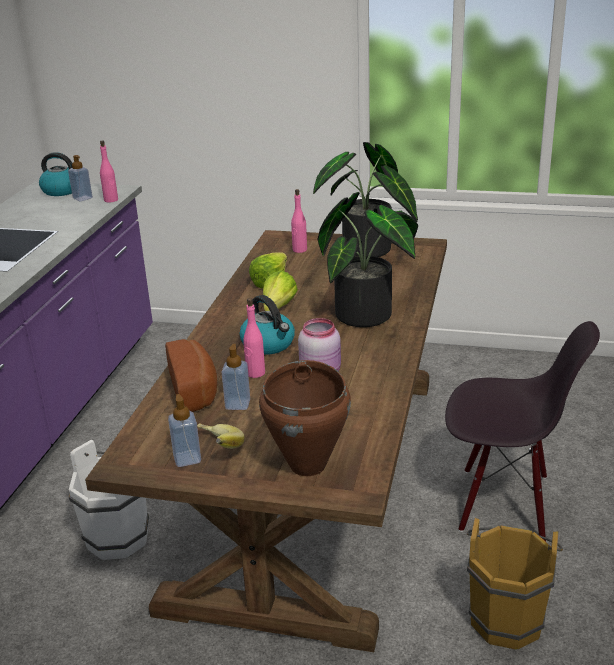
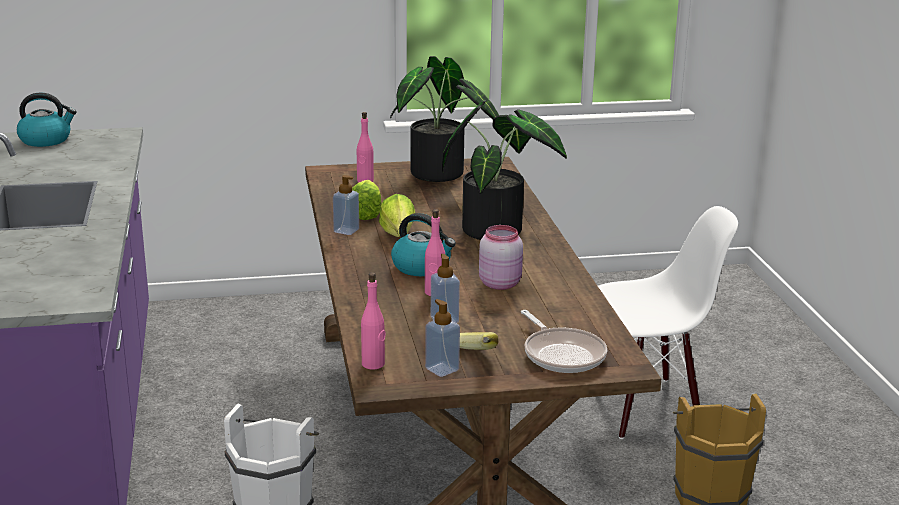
camera: 25 degrees left, 5 degrees down
(82, 198) = (84, 146): soap dispenser -> soap dispenser (346, 231)
(111, 200) = (124, 145): pink bottle -> pink bottle (373, 364)
(195, 389) = (387, 314): bread -> none
(308, 465) = (562, 354): brown cooking pot -> frying pan
(504, 504) = (645, 409): black chair -> white chair

